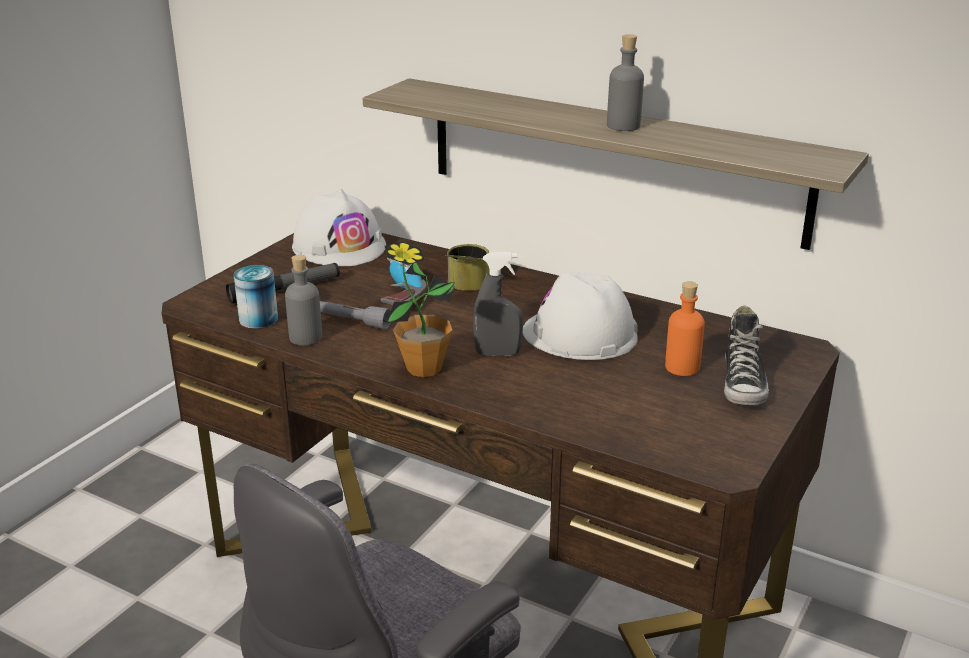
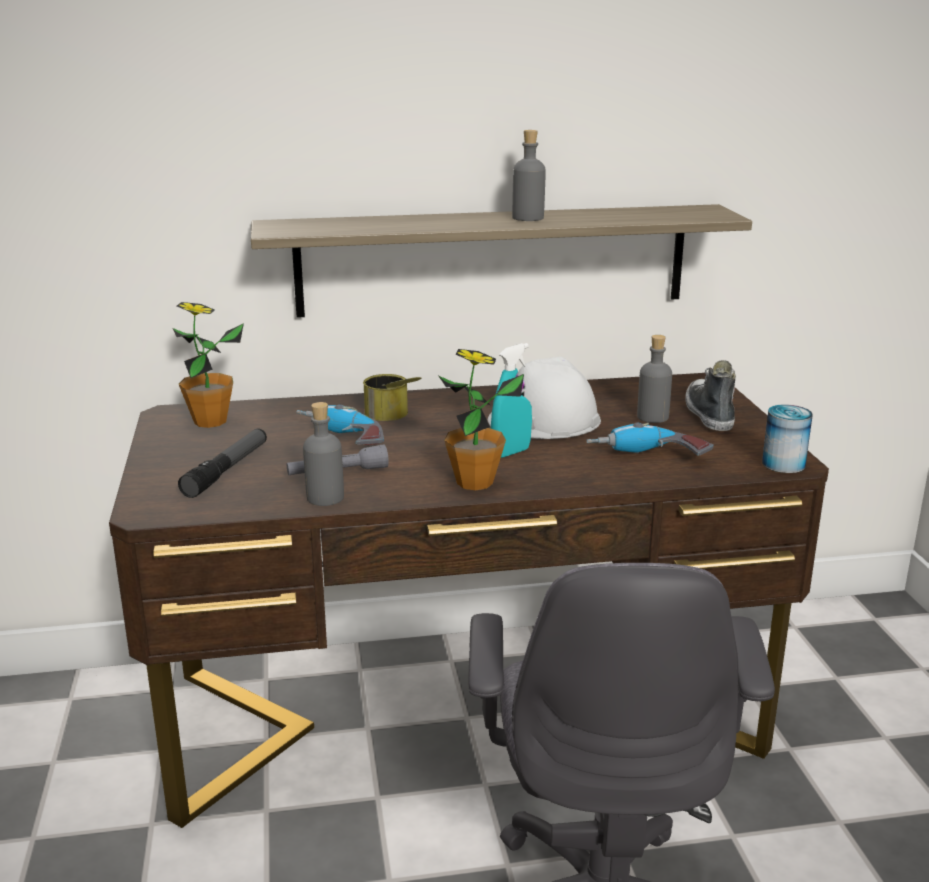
camera: 40 degrees left, 5 degrees down
(258, 319) = (247, 500): can -> can (783, 464)
(339, 246) = (210, 422): white hard hat -> potted plant
(498, 353) = (511, 452): grey spray bottle -> turquoise spray bottle
(602, 404) = (648, 457): none -> power drill
(682, 367) = (652, 417): orange bottle -> grey bottle
(743, 384) = (708, 414): shoe -> shoe turned 150 degrees counterclockwise

